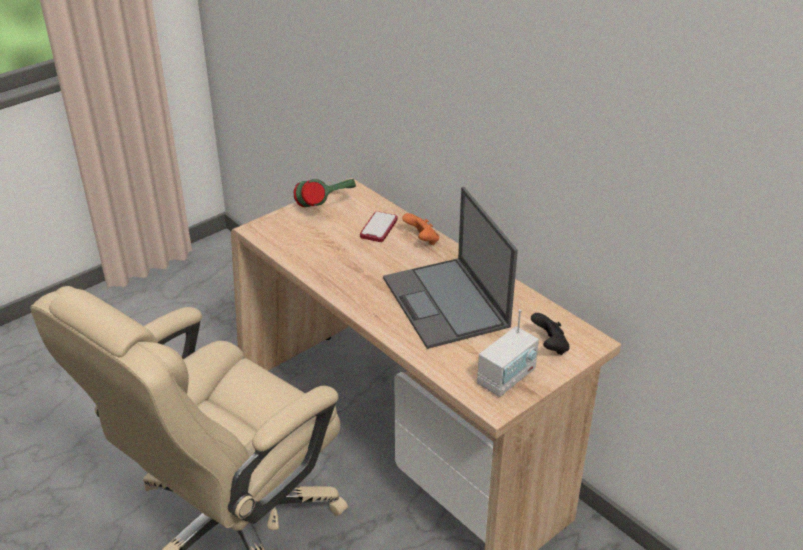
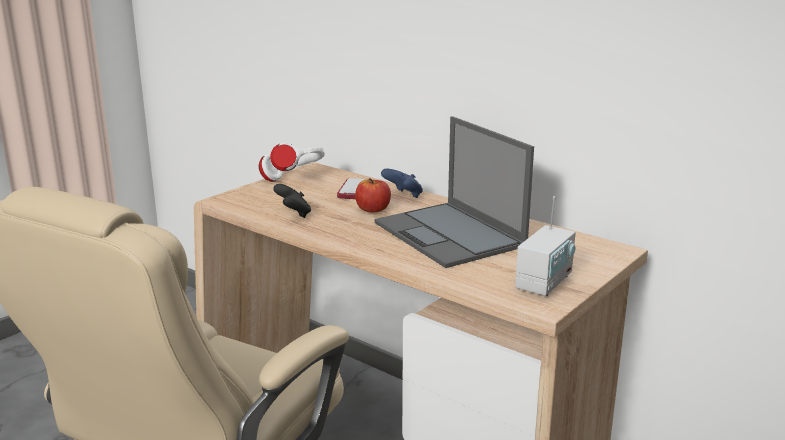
camera: 10 degrees left, 15 degrees down
(327, 207) = (294, 181): green headphones -> white headphones
(387, 259) = (373, 209): none -> apple
(422, 240) = (403, 195): orange game controller -> blue game controller
(550, 346) = (576, 256): black game controller -> black game controller (294, 214)

